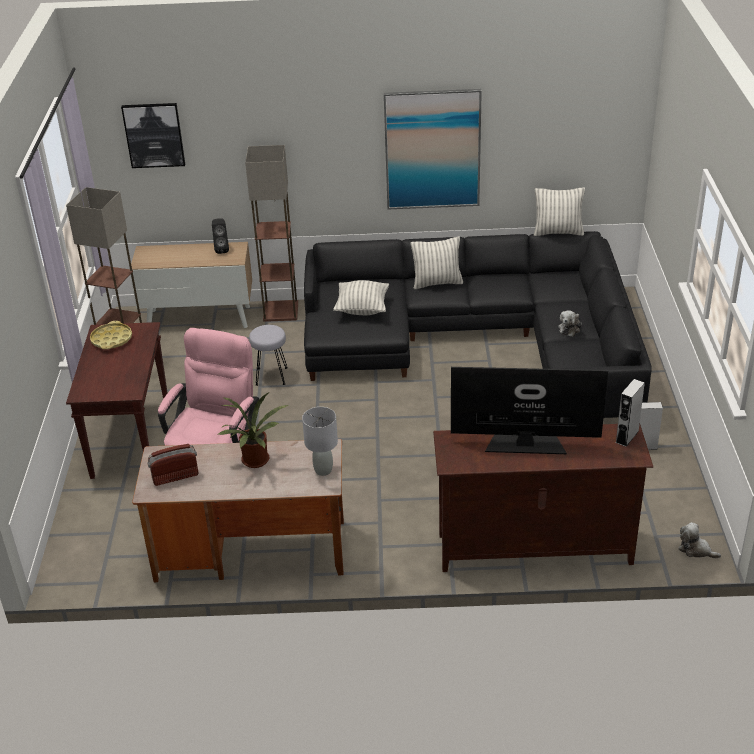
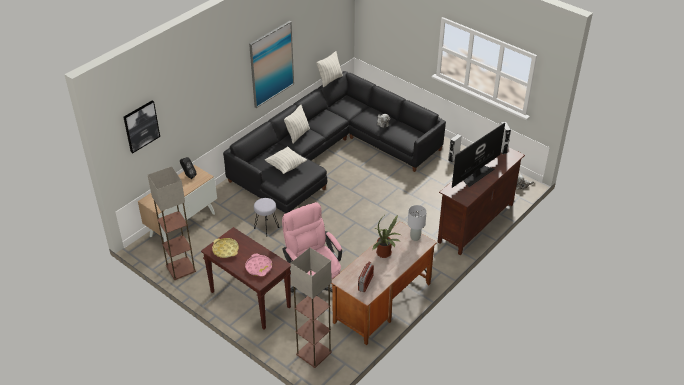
camera: 50 degrees left, 5 degrees up
(108, 379) = (259, 267): none -> pink tray
(281, 311) = (218, 195): floor lamp -> floor lamp (313, 352)

